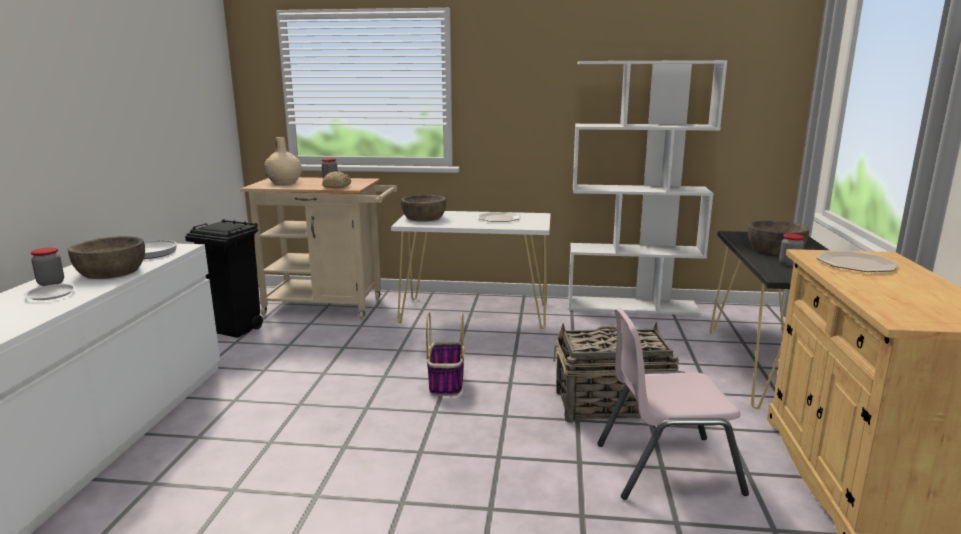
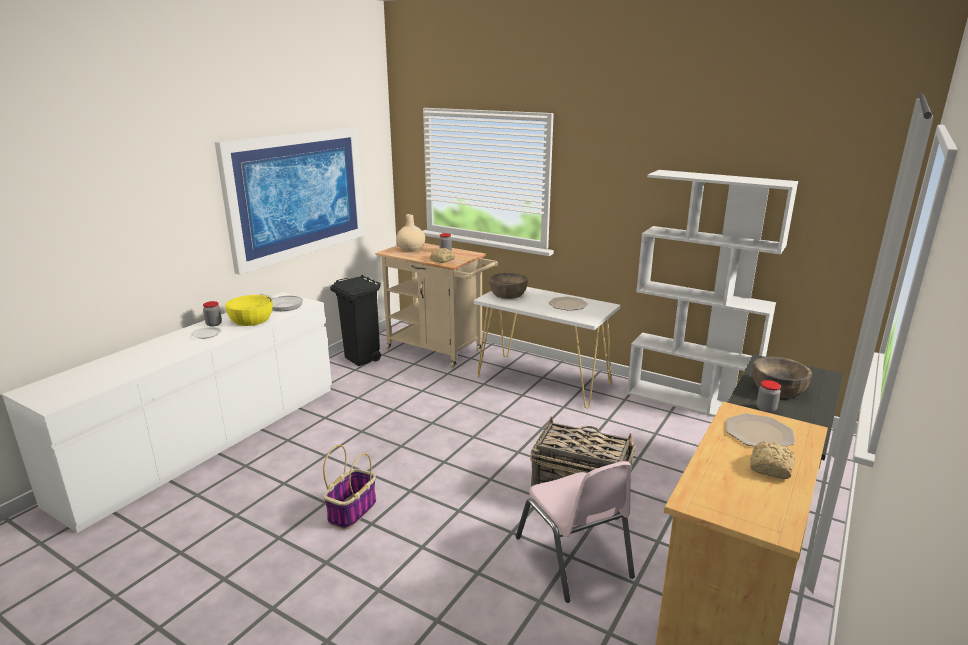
camera: 25 degrees right, 5 degrees up
(111, 271) = (251, 319): brown bowl -> yellow bowl
(135, 106) = (297, 194): none -> picture
(446, 382) = (470, 439): basket -> basket (352, 511)
(666, 467) = (573, 557): pink chair -> pink chair turned 135 degrees counterclockwise
(912, 284) = (770, 468): none -> bread

